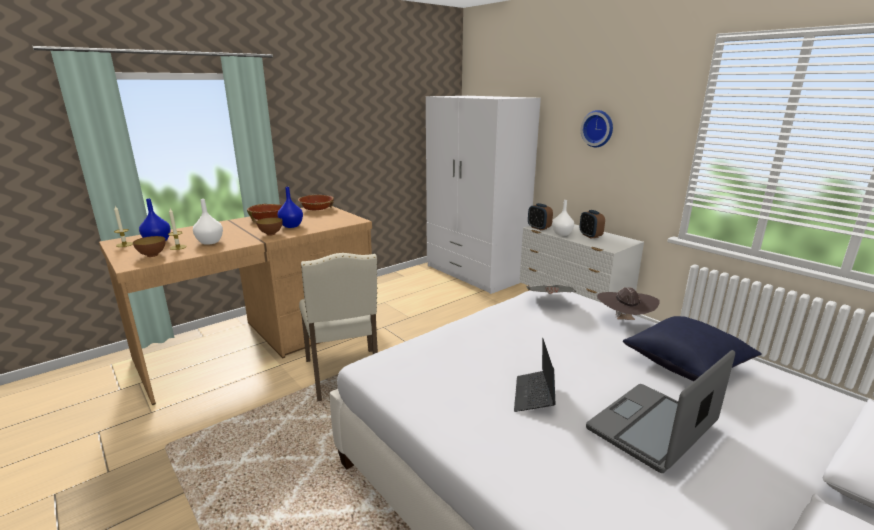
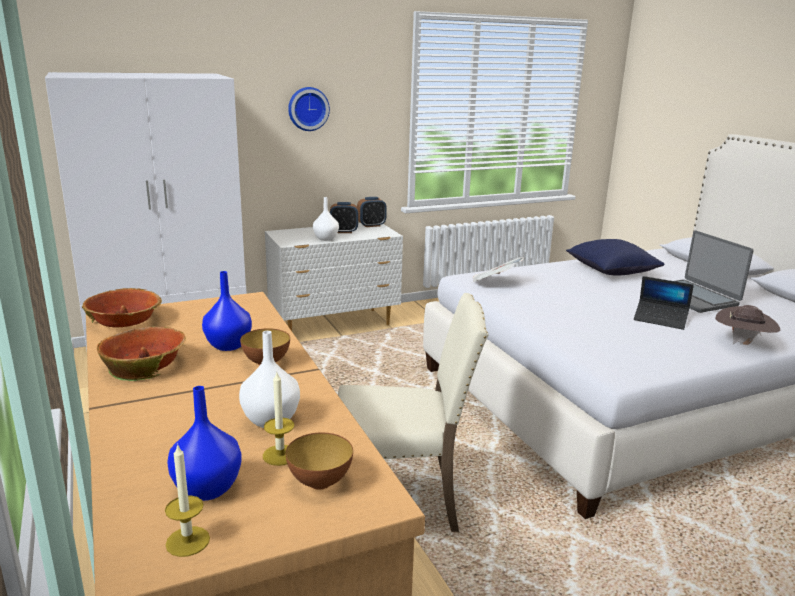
camera: 75 degrees left, 0 degrees up
(539, 228) = (293, 242): alarm clock -> alarm clock (371, 225)
(624, 321) = (540, 269): brown hat -> brown hat (742, 343)

